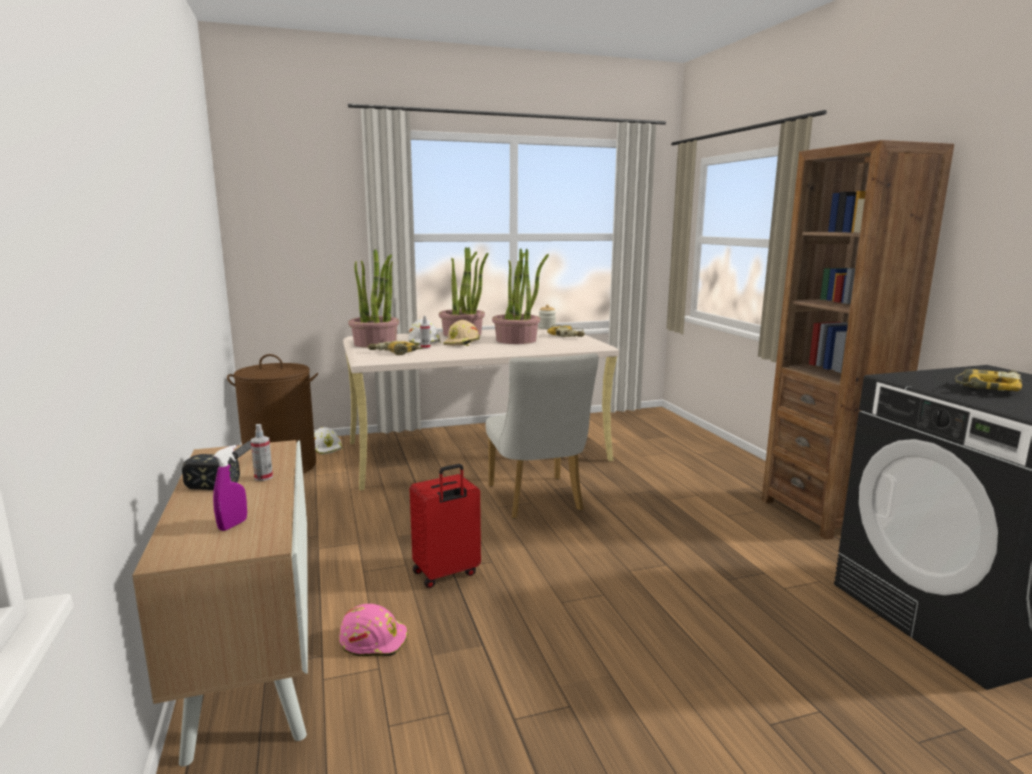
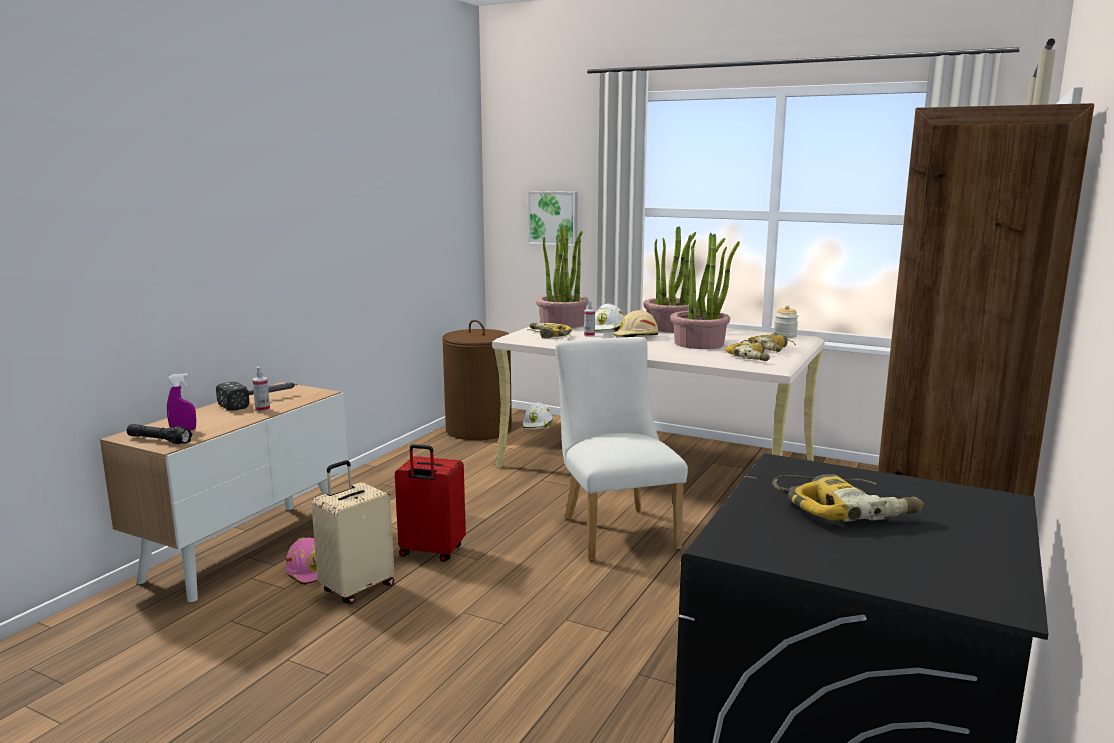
camera: 45 degrees right, 0 degrees up
(234, 544) = (159, 440): none -> black flashlight
(311, 247) = (554, 218): none -> picture
(446, 631) = (357, 588): none -> beige suitcase
(537, 501) = (615, 529): white chair -> white chair turned 135 degrees clockwise
(574, 342) = (753, 357): none -> power drill

